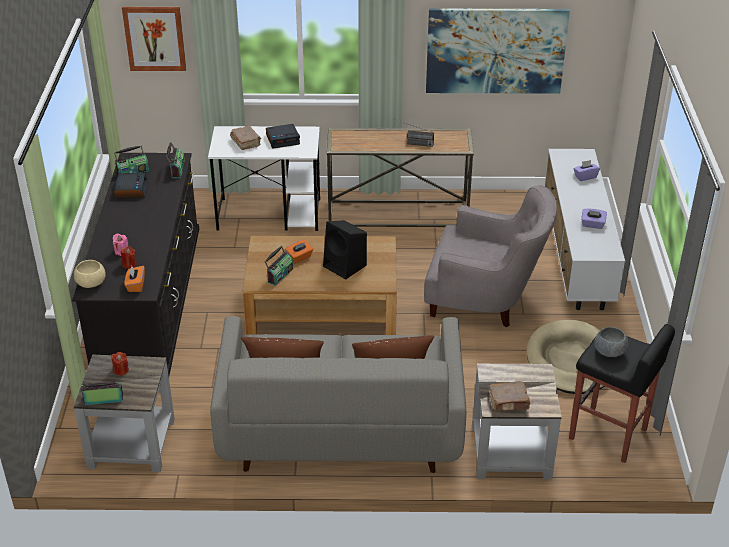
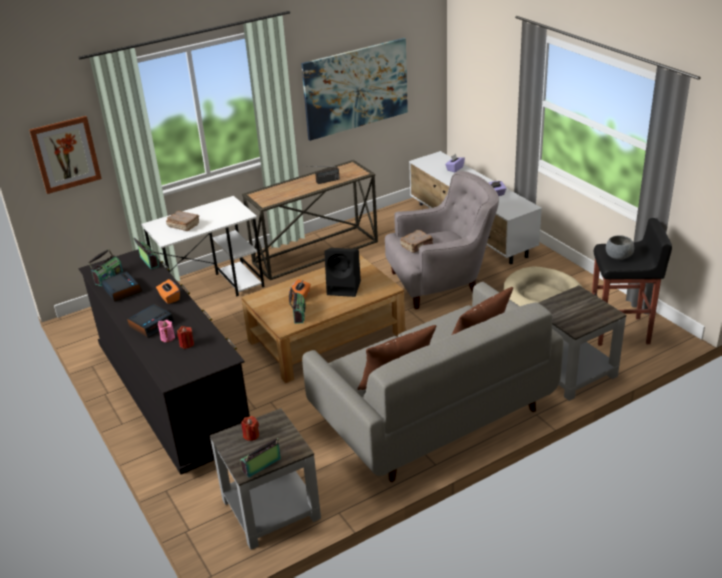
camera: 30 degrees left, 5 degrees down
(91, 283) = (167, 372): beige bowl -> none
(135, 285) = (211, 357): orange tissue box -> orange tissue box (169, 298)
(283, 139) = (213, 213): alarm clock -> alarm clock (151, 324)
(509, 402) = (581, 321): brown book -> brown book (417, 246)

